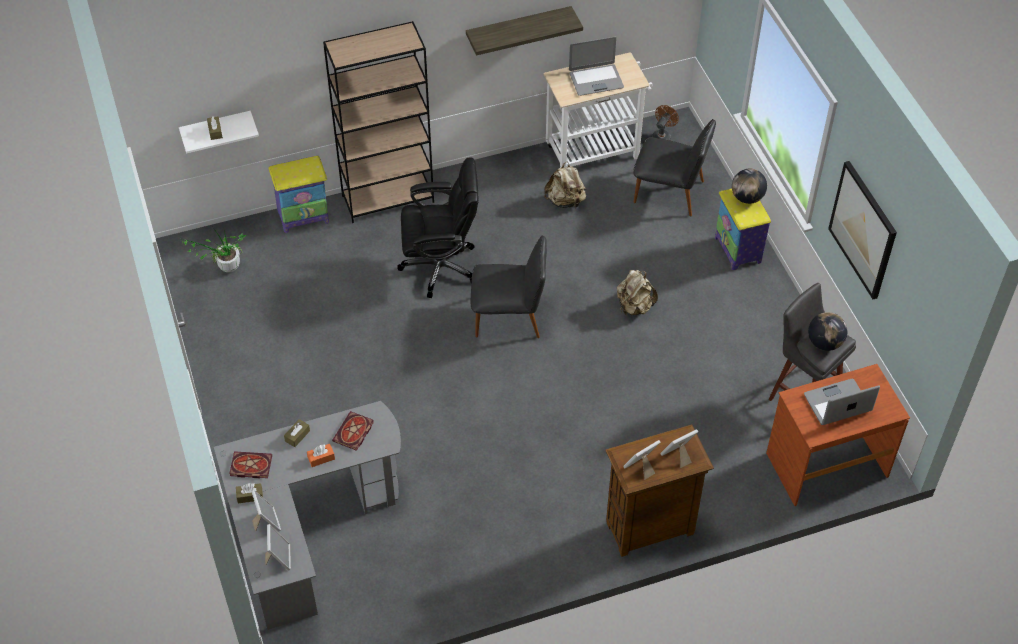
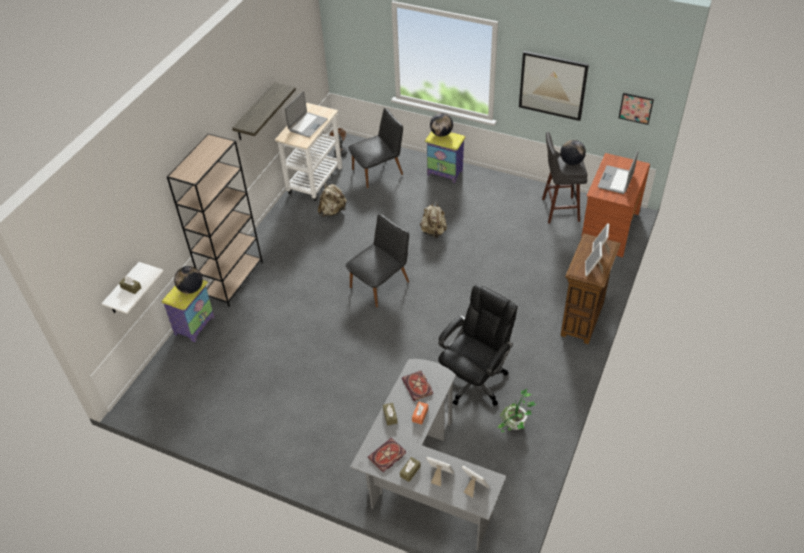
camera: 45 degrees left, 5 degrees down
(224, 268) = (182, 389): potted plant -> potted plant (514, 428)
(304, 175) = (191, 289): none -> globe
(440, 267) = (310, 290): black office chair -> black office chair (474, 381)
(924, 332) = (636, 108): none -> picture

